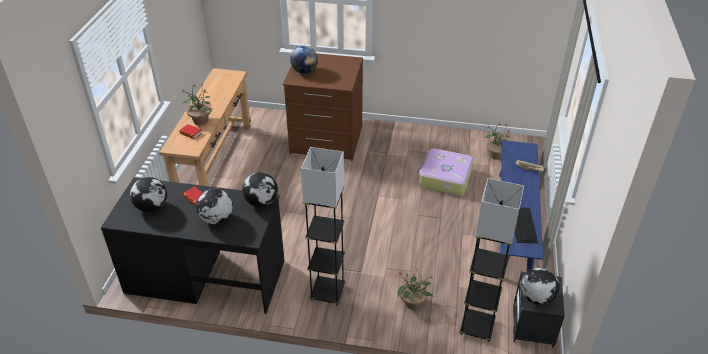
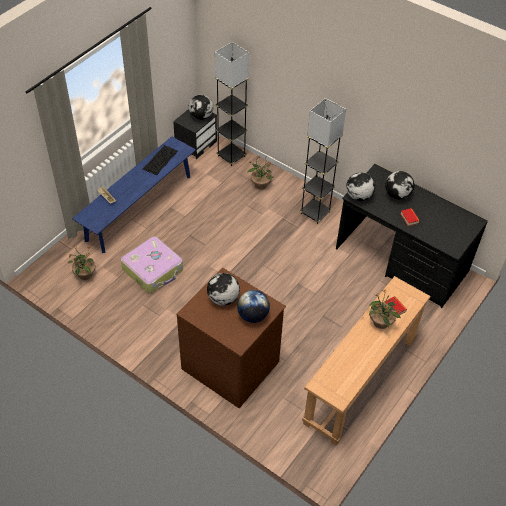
camera: 155 degrees left, 10 degrees up
(152, 207) = (445, 223): globe -> globe (223, 298)

